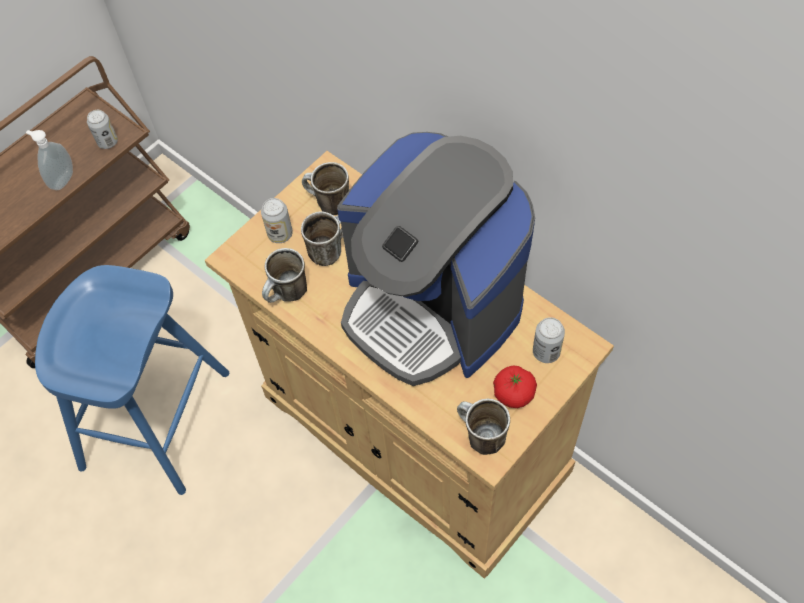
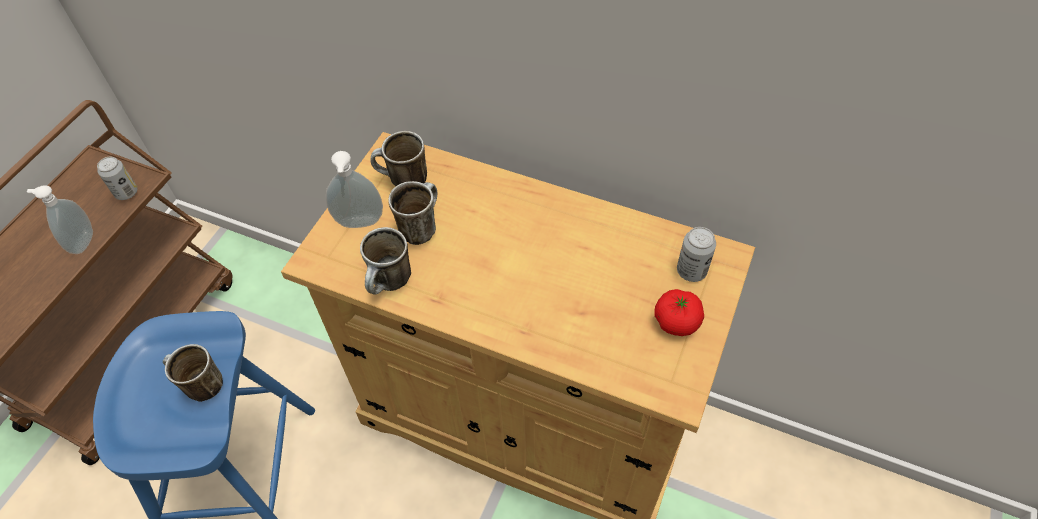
camera: 20 degrees left, 5 degrees down
(280, 234) = (360, 224): can -> soap dispenser
(432, 307) = (554, 256): coffee machine -> none
(479, 437) = (660, 377): mug -> mug (199, 386)

